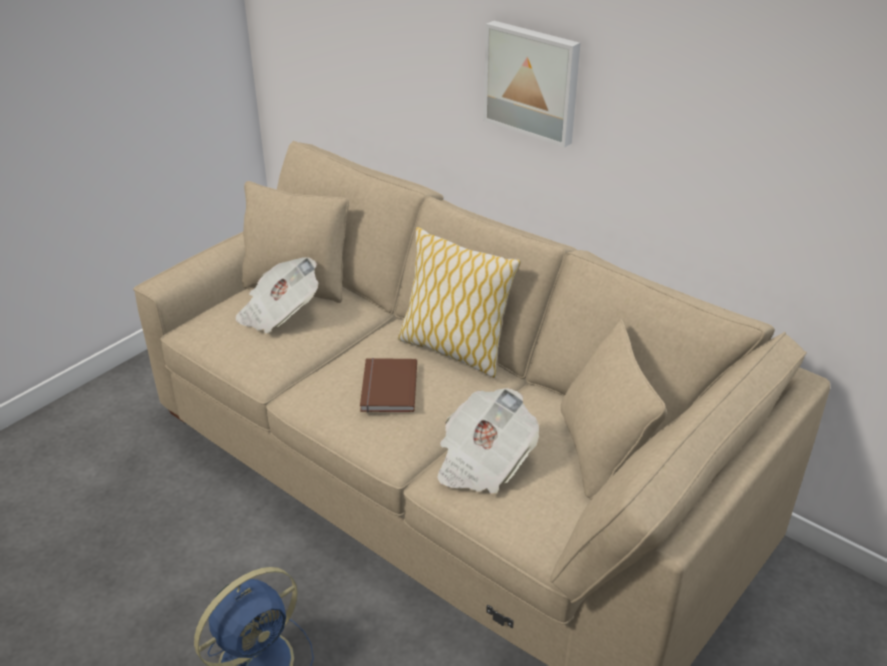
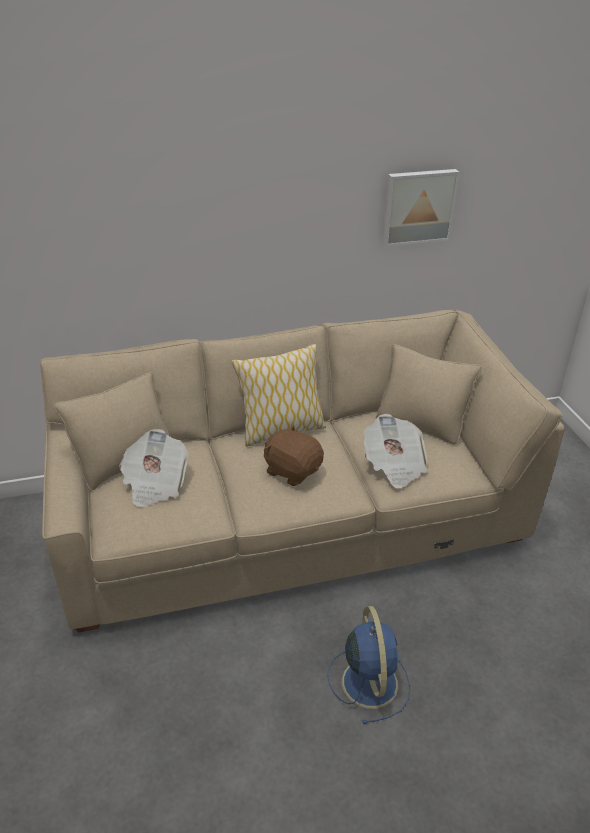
camera: 55 degrees left, 0 degrees up
(386, 388) = (292, 470): brown book -> brown plush toy
(532, 82) = (252, 229): picture -> picture (418, 206)

